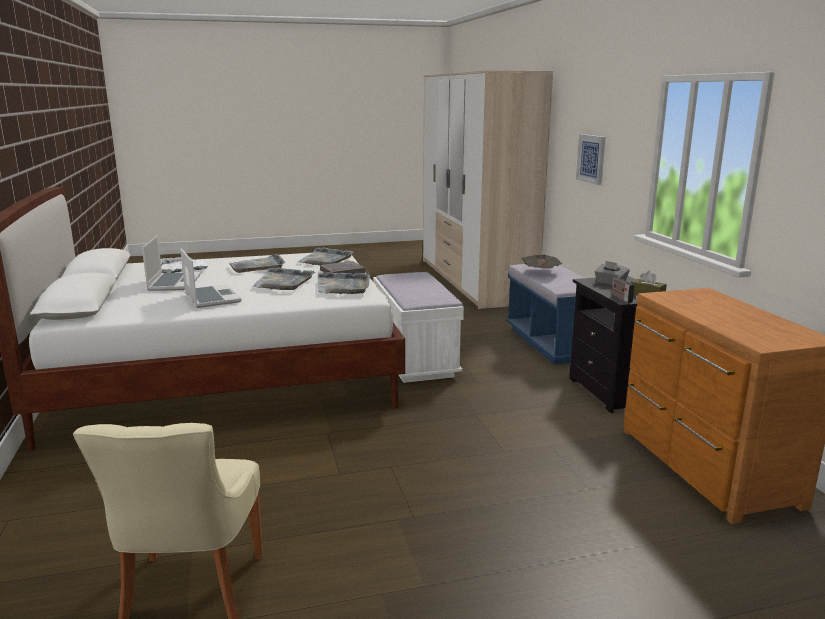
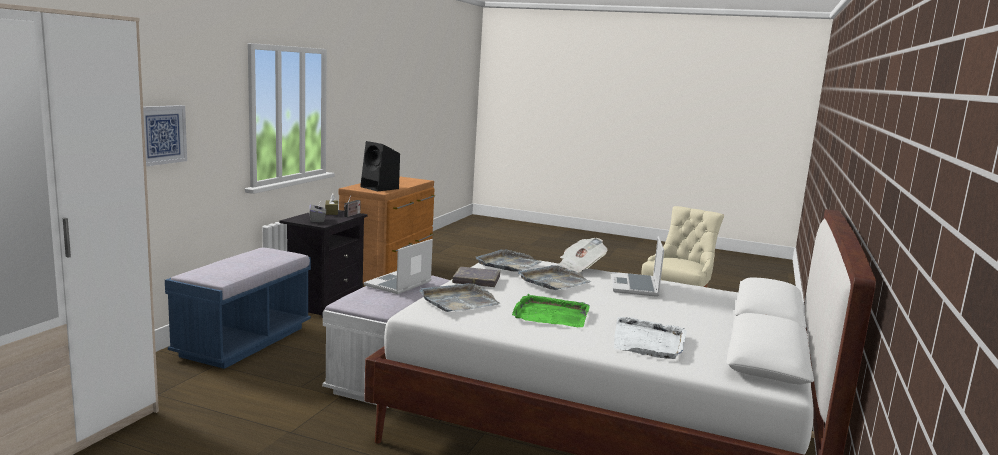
camera: 145 degrees left, 5 degrees down
(173, 283) = (666, 315): laptop -> laptop (398, 284)
(257, 266) = (550, 315): grey tray -> green tray
(541, 273) = (248, 267): newspaper -> newspaper (579, 268)
(692, 302) = (380, 188): none -> black speaker

